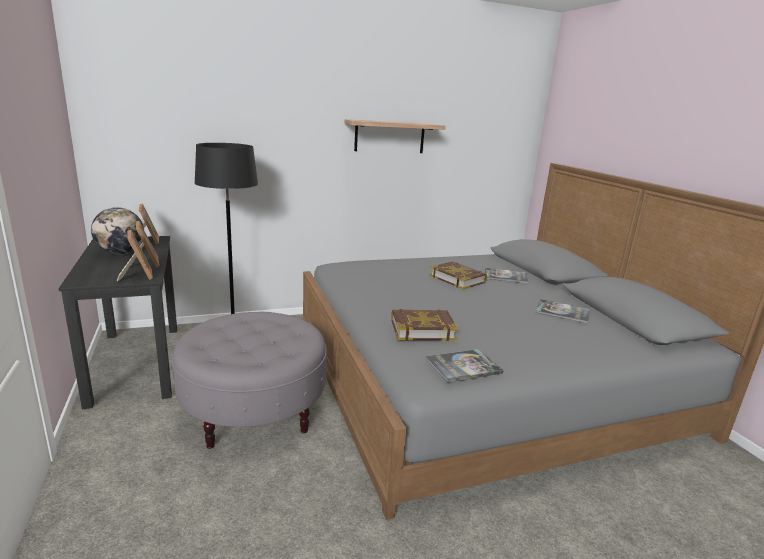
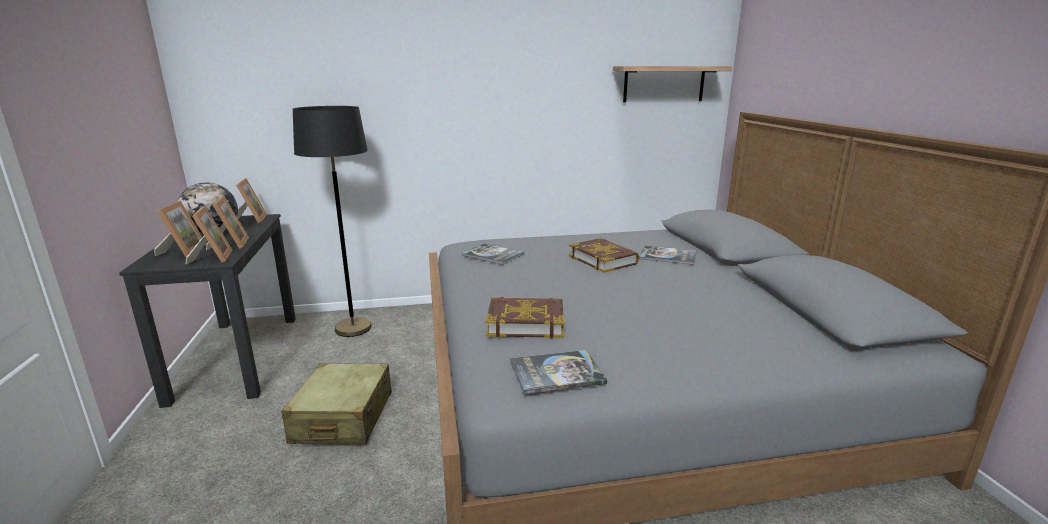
camera: 10 degrees right, 0 degrees up
(104, 269) = (183, 251): none -> picture frame
(254, 411) = (343, 418): grey ottoman -> beige suitcase
(389, 137) = (532, 90): shelf -> shelf (664, 84)
(562, 312) = (727, 301): book -> book (493, 255)

